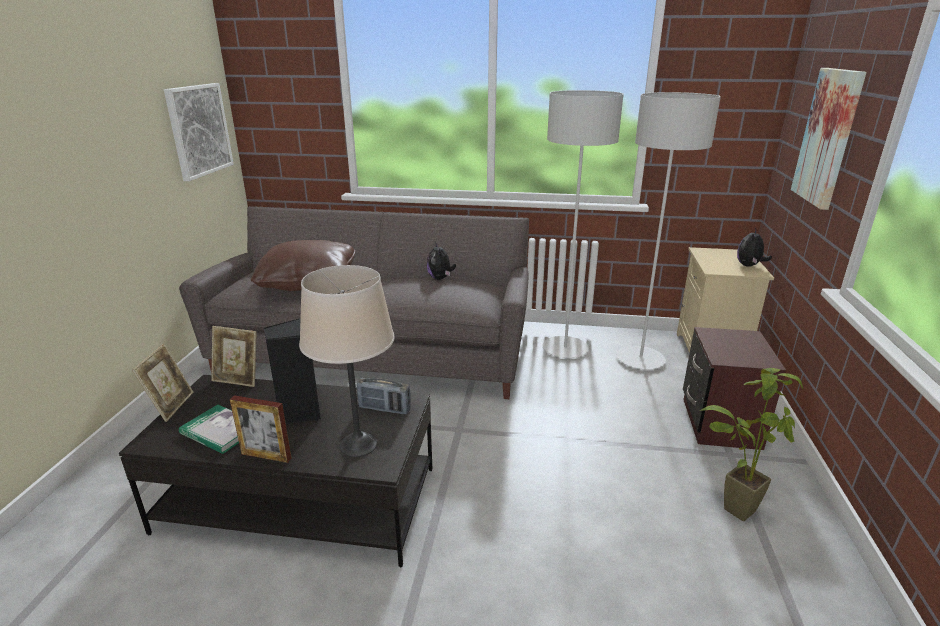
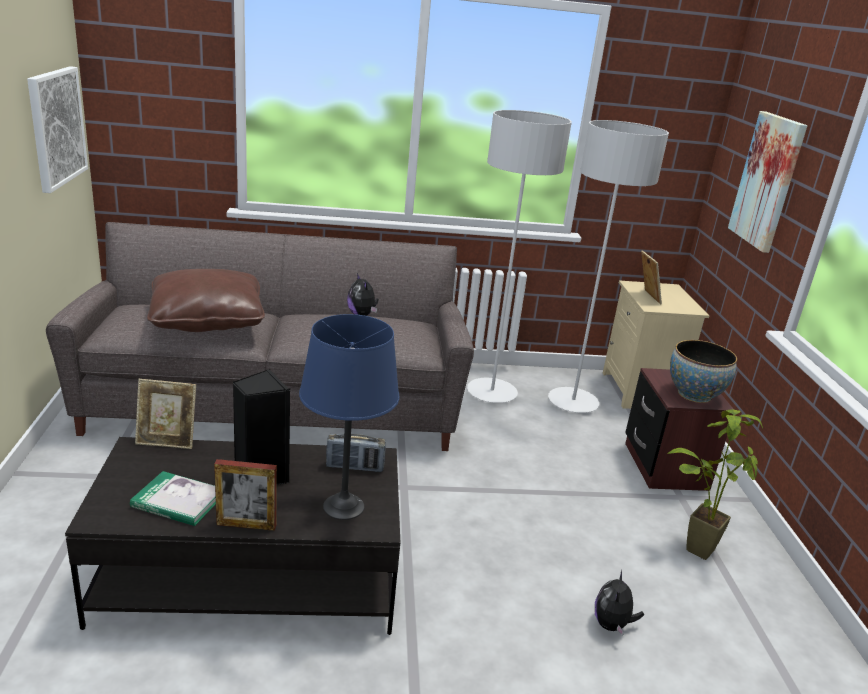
camera: 15 degrees left, 0 degrees up
(171, 406) = (100, 476): picture frame -> picture frame (646, 297)
(358, 445) = (344, 507): beige table lamp -> blue table lamp
(744, 353) = (694, 394): none -> bowl
(749, 266) = (683, 302): plush toy -> plush toy (612, 625)

